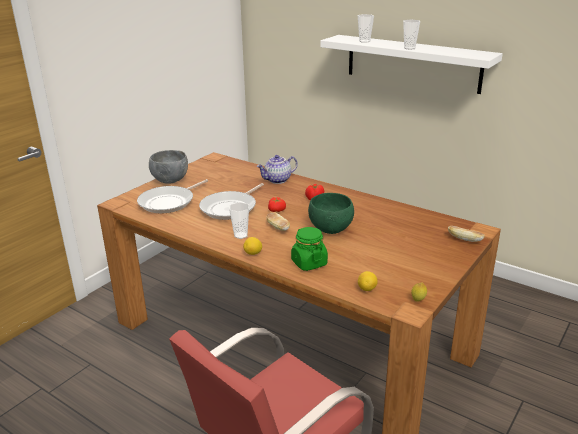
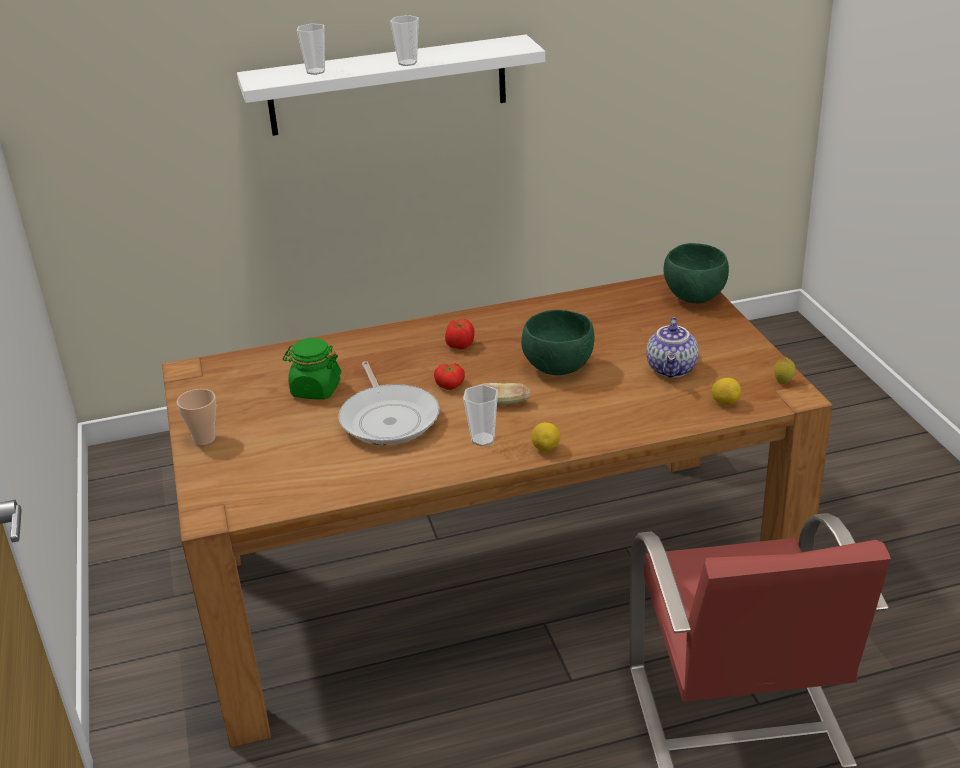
camera: 50 degrees left, 5 degrees up
(169, 202) = (286, 465): frying pan -> none
(170, 180) = (204, 439): grey bowl -> cup
(277, 180) = (358, 349): teapot -> teapot (672, 369)
(309, 263) = (621, 416): green jar -> green jar (315, 389)
(464, 239) = (694, 297): bread -> green bowl

